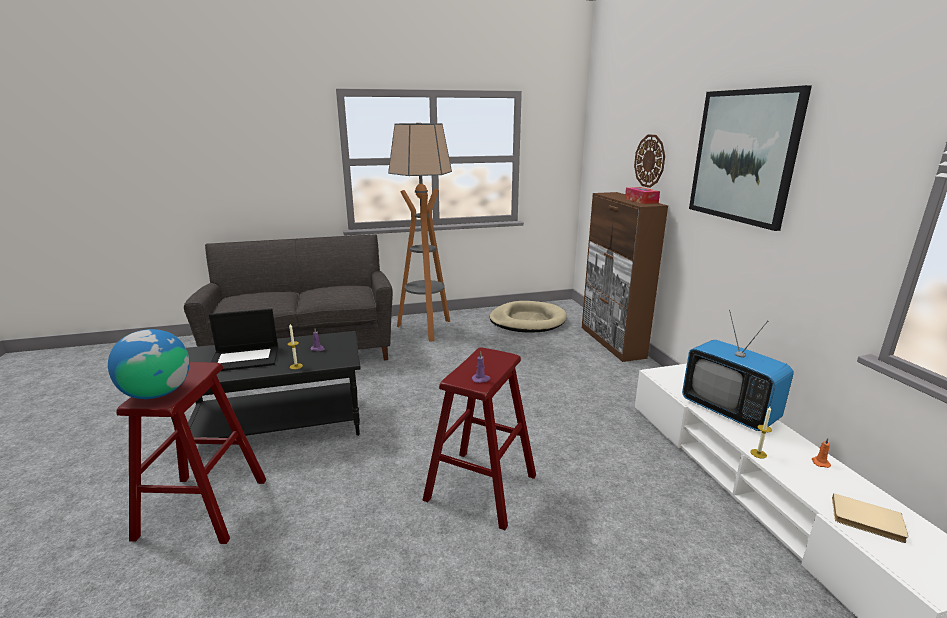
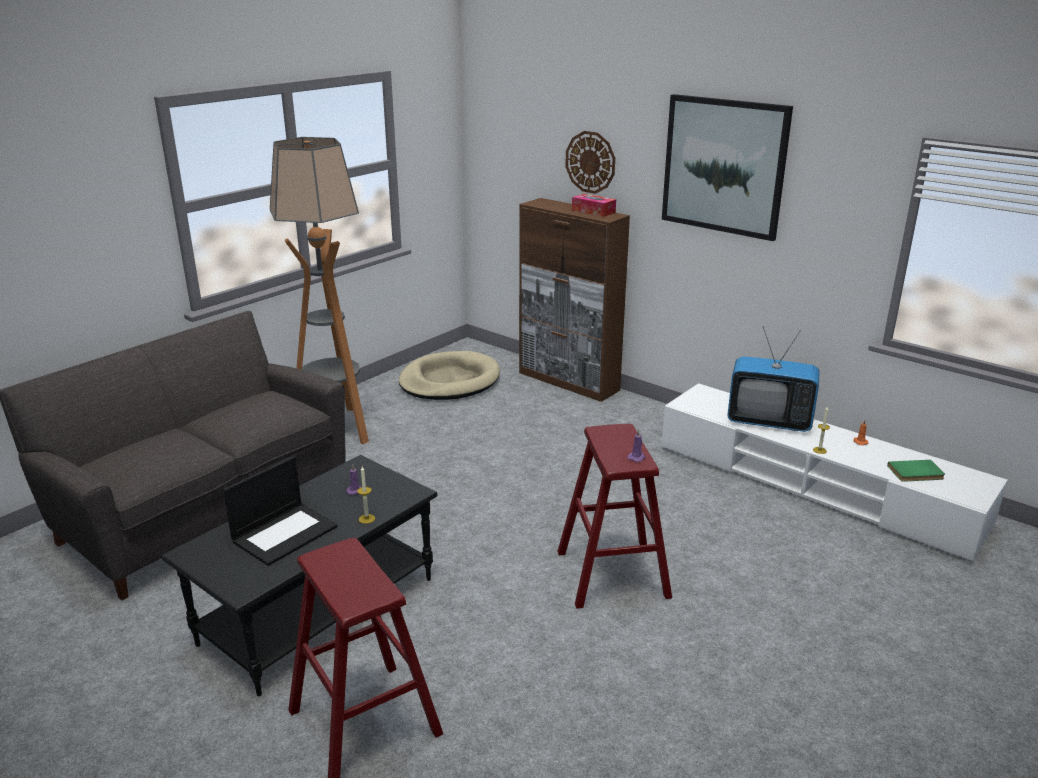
camera: 35 degrees left, 5 degrees up
(157, 393) = (356, 590): globe -> none
(867, 521) = (916, 473): beige book -> green book

